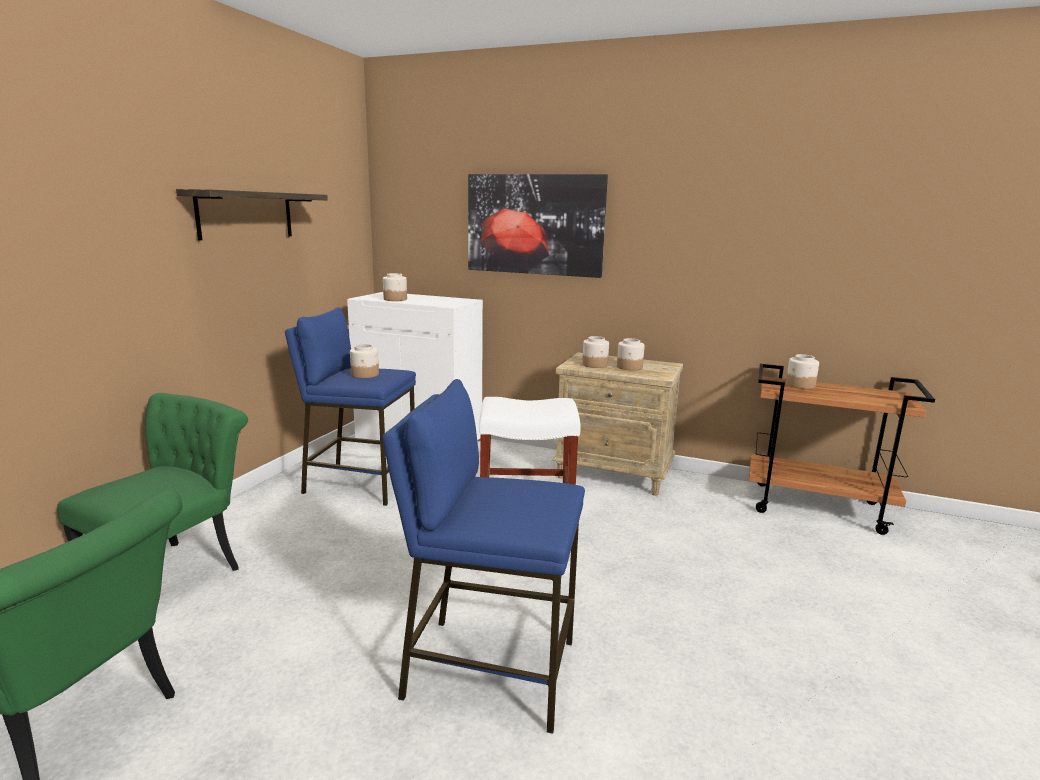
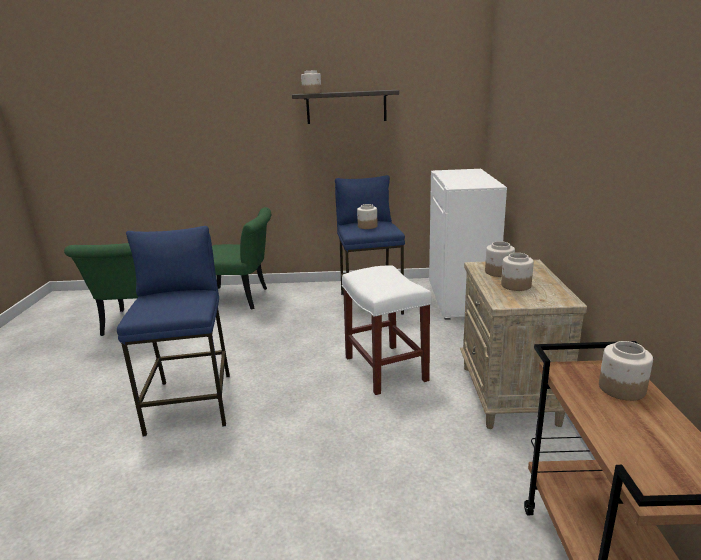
camera: 70 degrees right, 5 degrees up
(395, 299) = (451, 176): jar -> jar (312, 93)
(534, 224) = (536, 115): picture -> none

